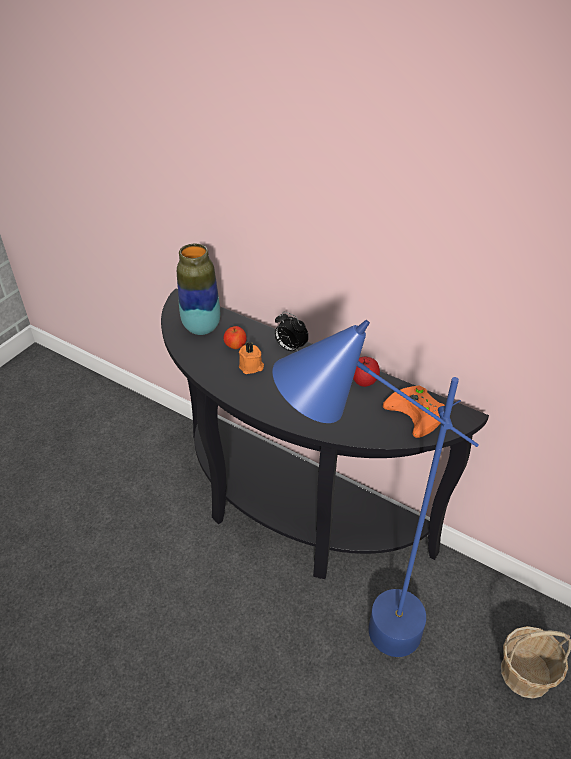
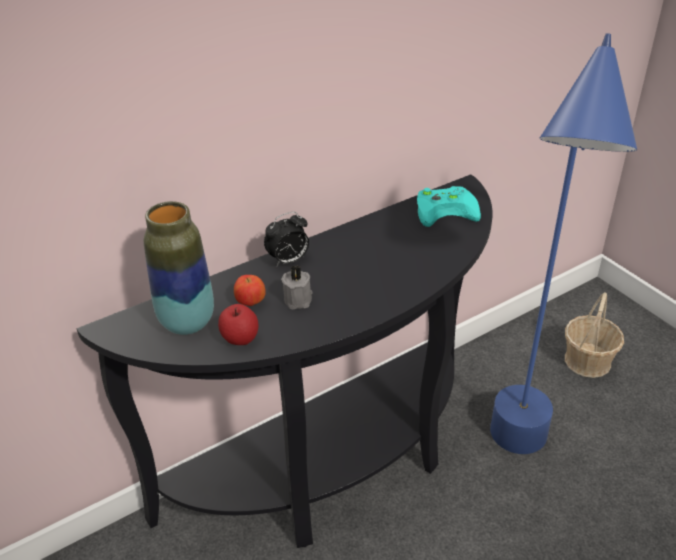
camera: 65 degrees left, 5 degrees down
(251, 367) = (299, 299): orange candle -> grey candle
(364, 381) = (379, 227): apple -> apple (240, 338)
(419, 413) = (447, 209): orange game controller -> turquoise game controller

